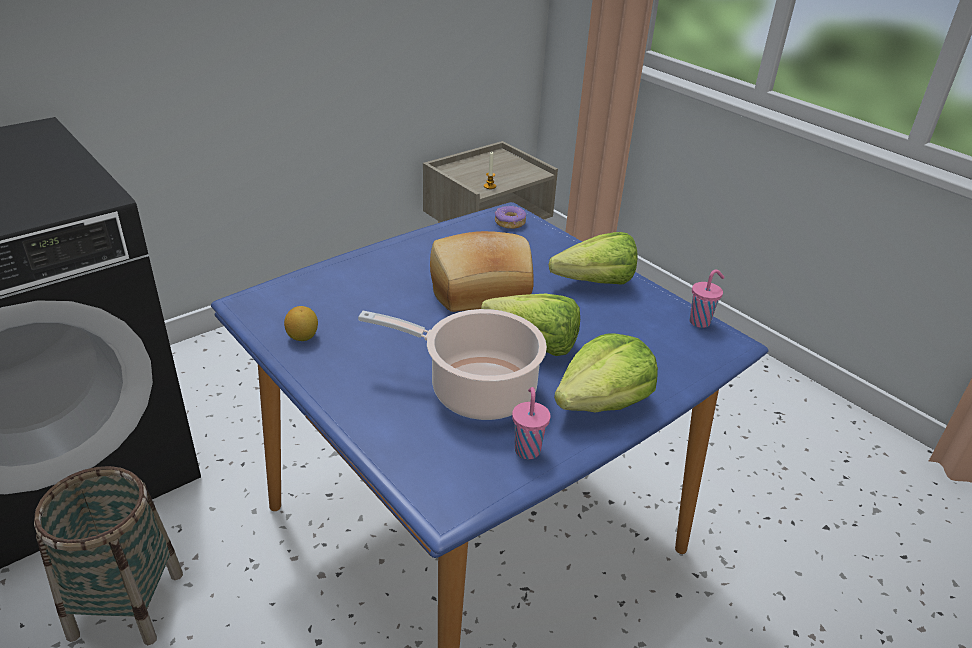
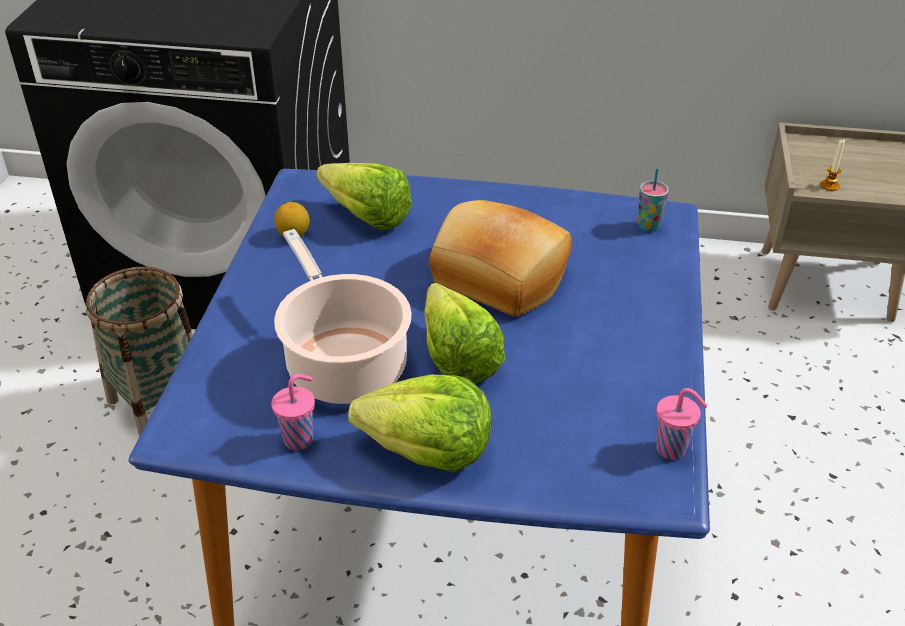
camera: 50 degrees right, 5 degrees up
(510, 223) = (648, 226): donut -> cup
(587, 283) = (619, 334): lettuce -> lettuce (362, 213)

